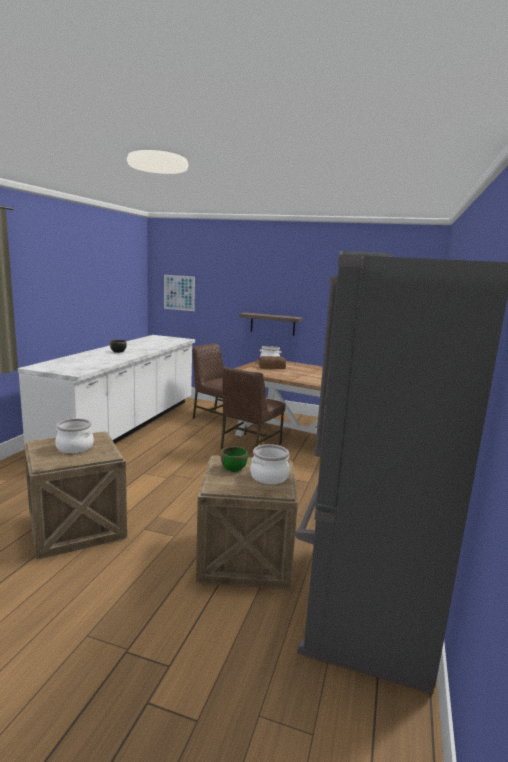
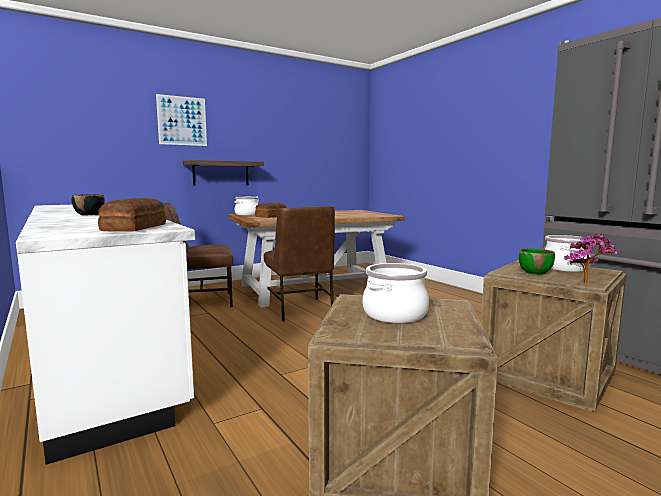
camera: 50 degrees left, 5 degrees down
(72, 369) = (136, 227): none -> bread
(179, 292) = (68, 136): picture -> picture (182, 121)
(213, 487) = (587, 284): none -> potted plant

